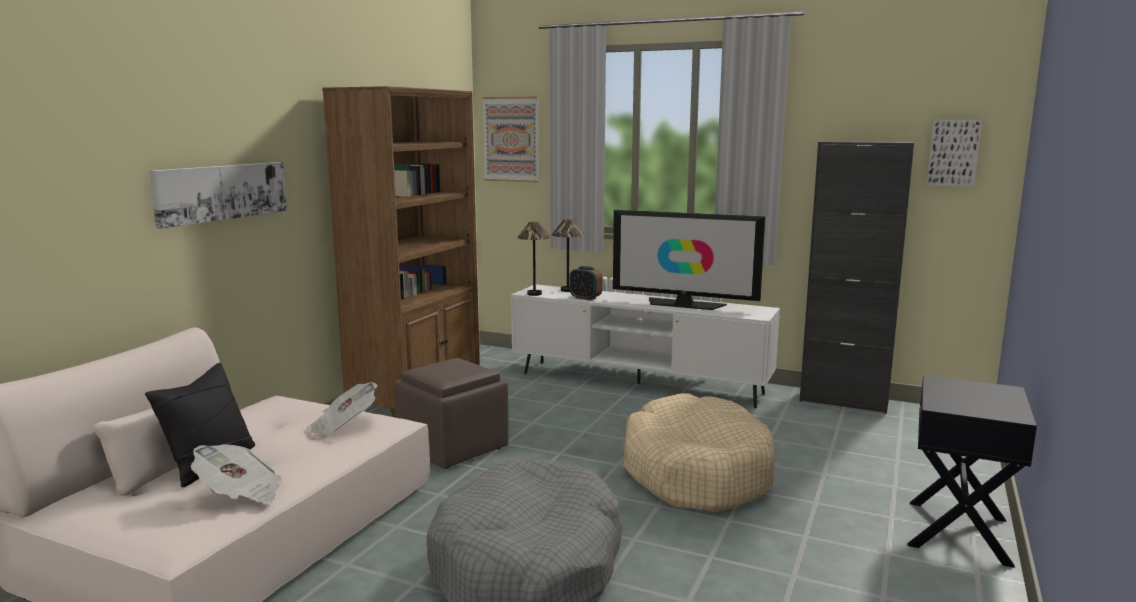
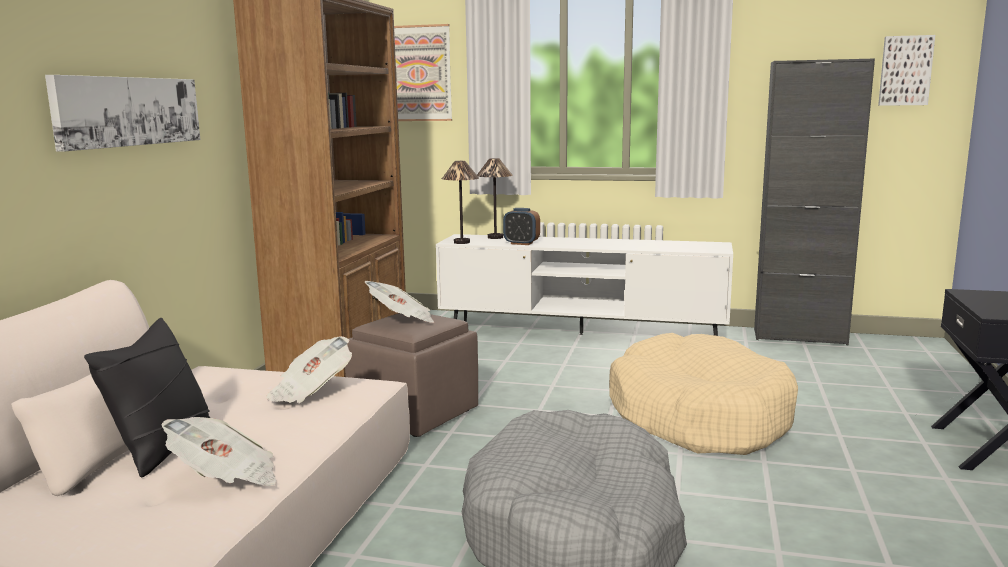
camera: 10 degrees left, 0 degrees up
(443, 367) = (402, 320): none -> newspaper
(684, 304) = (631, 244): television -> none

